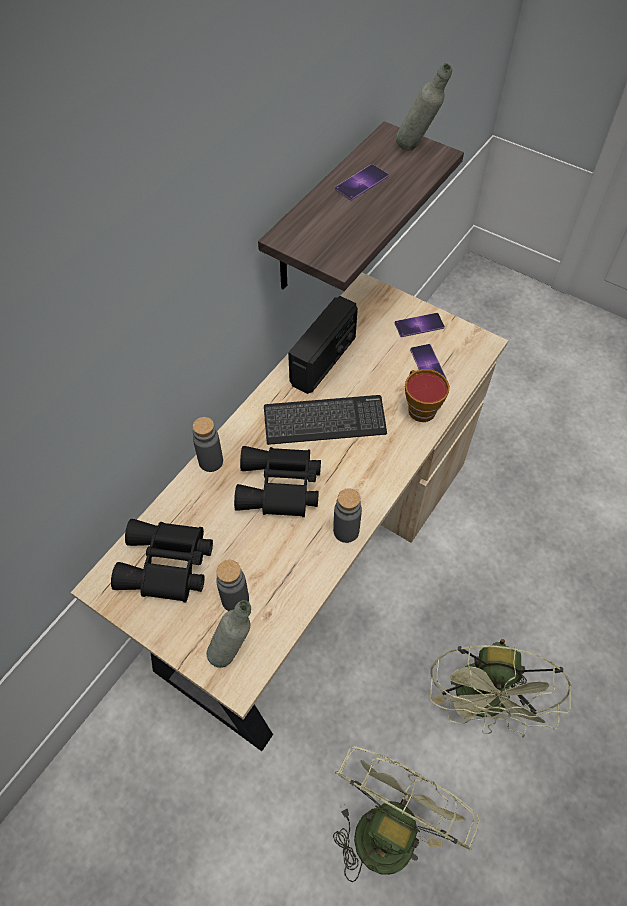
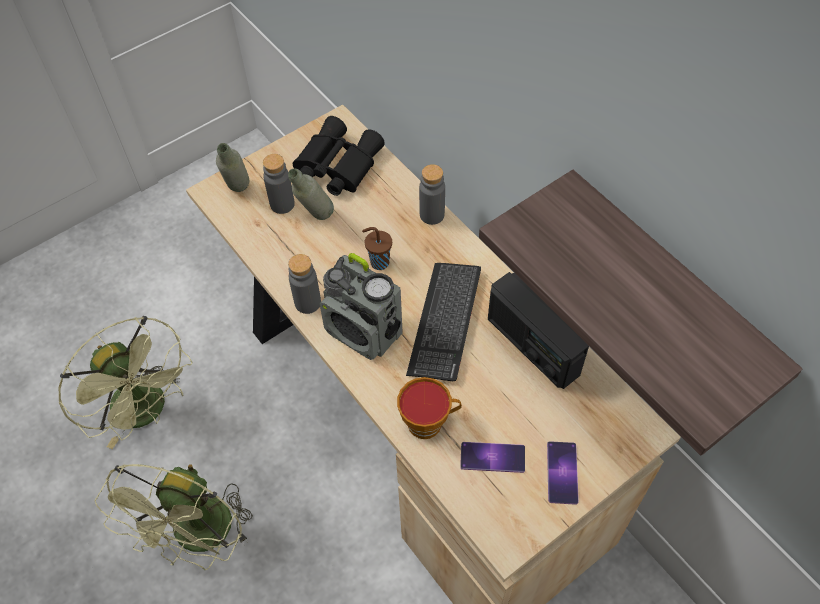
camera: 110 degrees right, 0 degrees up
(280, 488) = (378, 262): black binoculars -> brown cup
(359, 476) = (364, 333): none -> radio
(361, 182) = (656, 295): phone -> none
(417, 149) = (722, 386): grey bottle -> grey bottle (315, 220)
(483, 704) = (199, 538): green fan -> green fan turned 105 degrees counterclockwise

